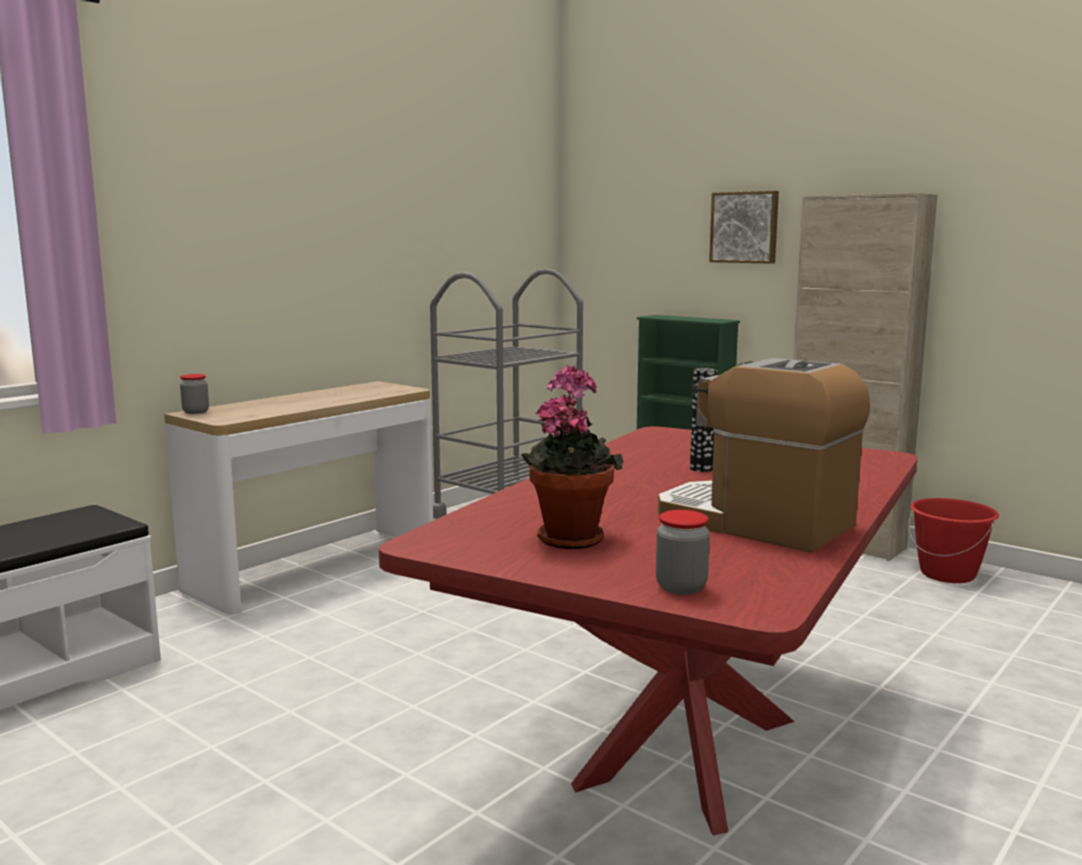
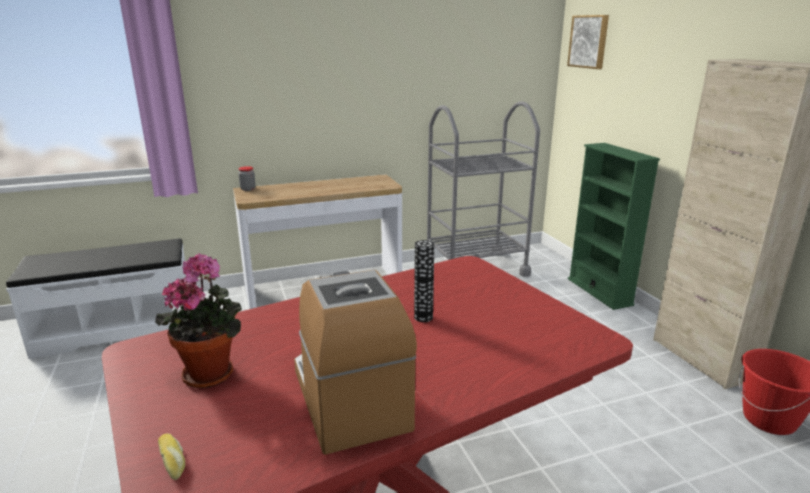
camera: 30 degrees right, 10 degrees up
(681, 587) = (173, 460): jar -> bread
(745, 227) = (677, 79): picture -> picture (589, 41)

